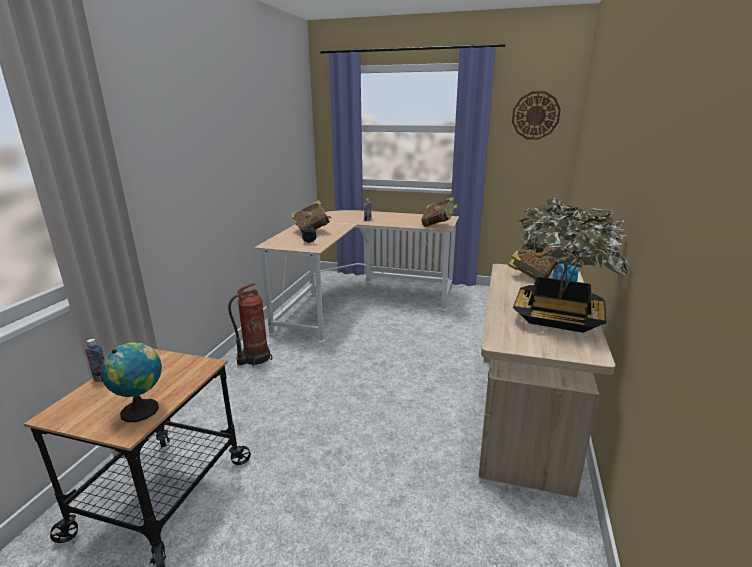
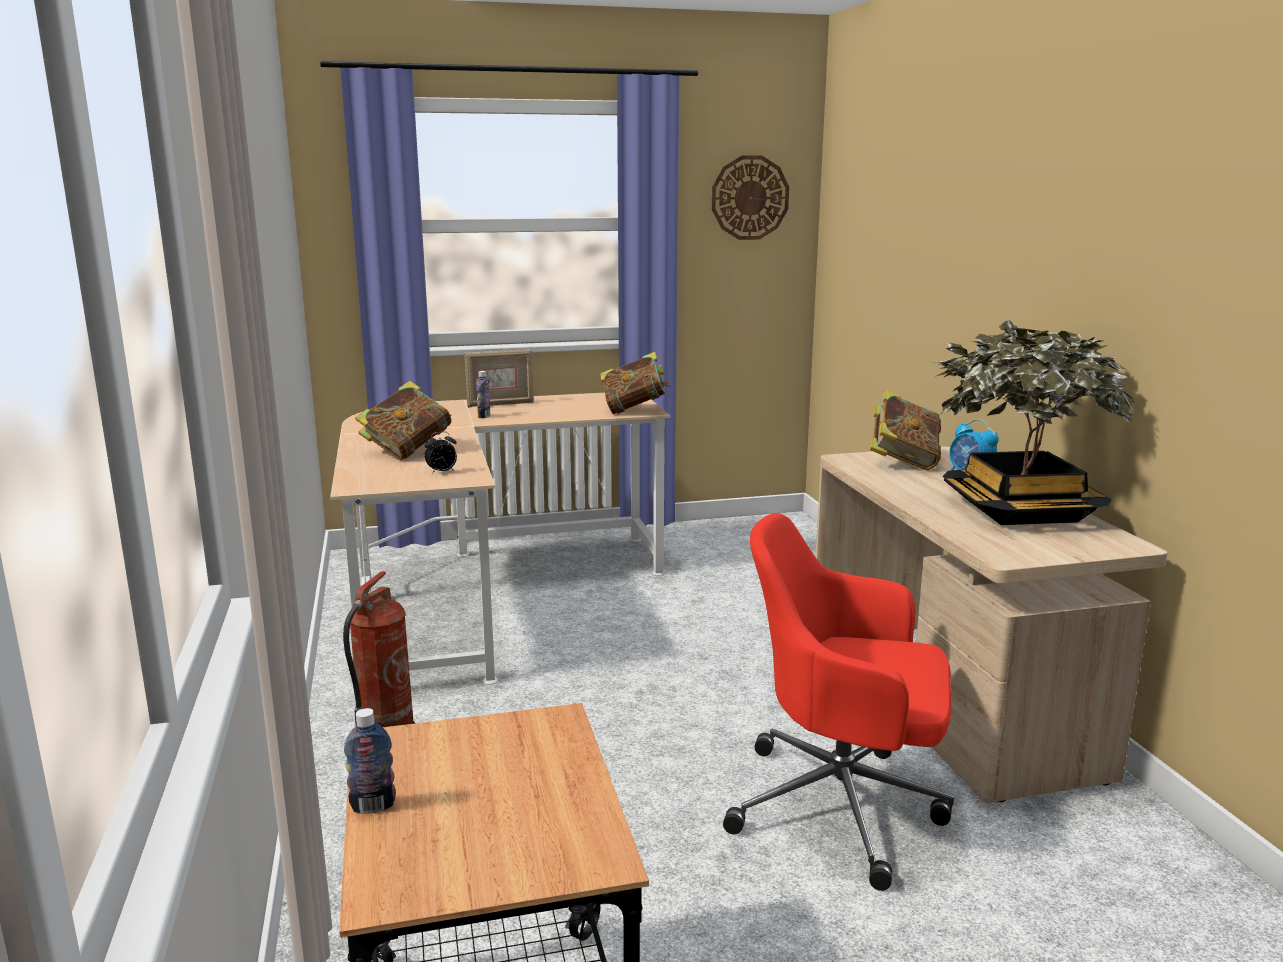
camera: 30 degrees left, 5 degrees down
(142, 409) = (562, 820): globe -> none
(383, 215) = (500, 404): none -> picture frame
(407, 450) = (842, 806): none -> red office chair

